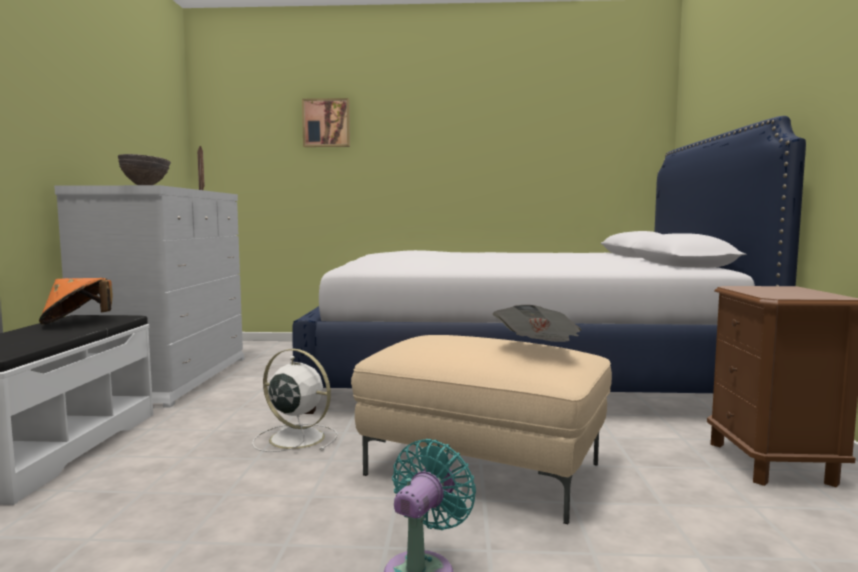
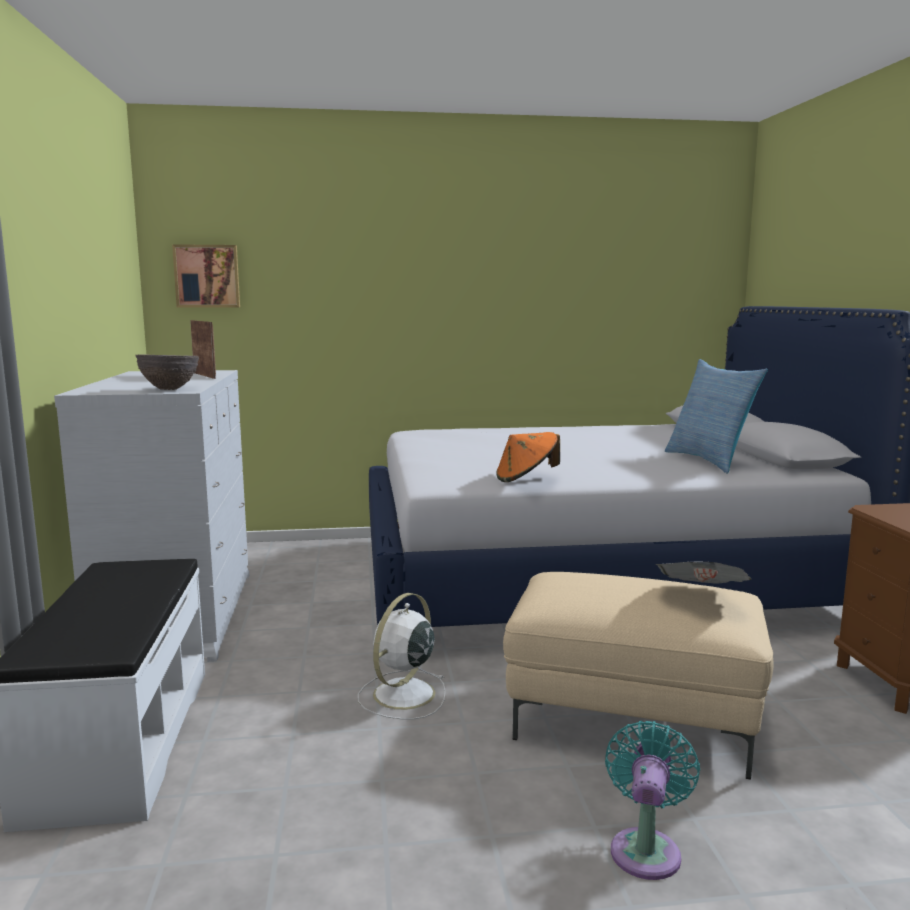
camera: 10 degrees left, 5 degrees up
(76, 322) = (128, 580): orange hat -> orange hat (526, 478)
(295, 438) = (402, 695): white fan -> white fan turned 75 degrees counterclockwise
(326, 123) = (330, 264): picture -> picture (207, 276)
(609, 263) = (710, 461): none -> pillow

